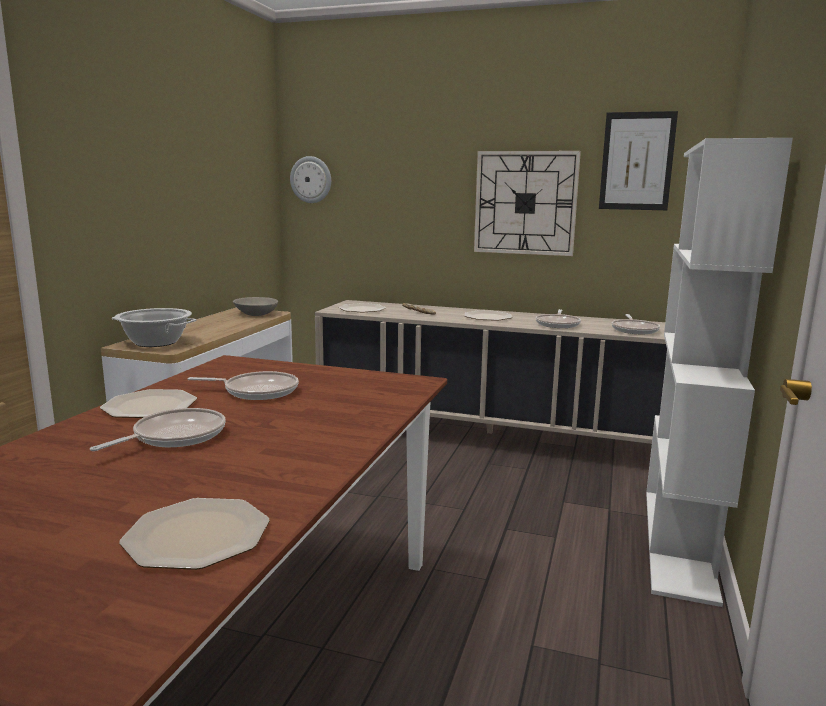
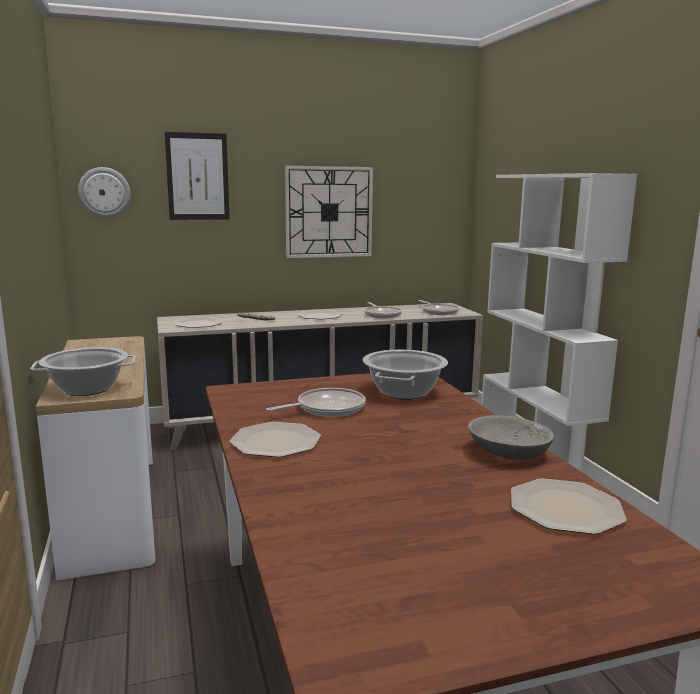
camera: 35 degrees left, 0 degrees up
(174, 436) = (367, 457): frying pan -> none
(256, 314) = (111, 343): grey bowl -> grey bowl (508, 452)
(360, 393) = (403, 392): none -> cooking pot
(637, 161) = (414, 176): picture -> picture (197, 176)

